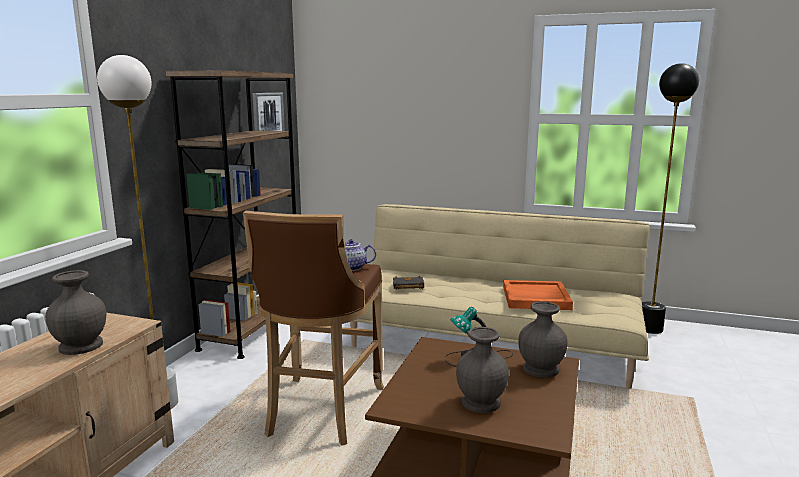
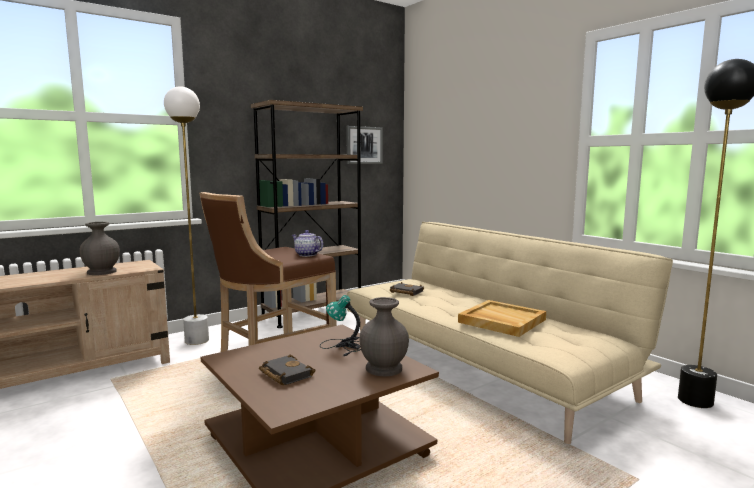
camera: 35 degrees right, 5 degrees down
(480, 403) = (284, 374): grey vase -> black book
(535, 298) = (501, 321): orange tray -> beige tray

